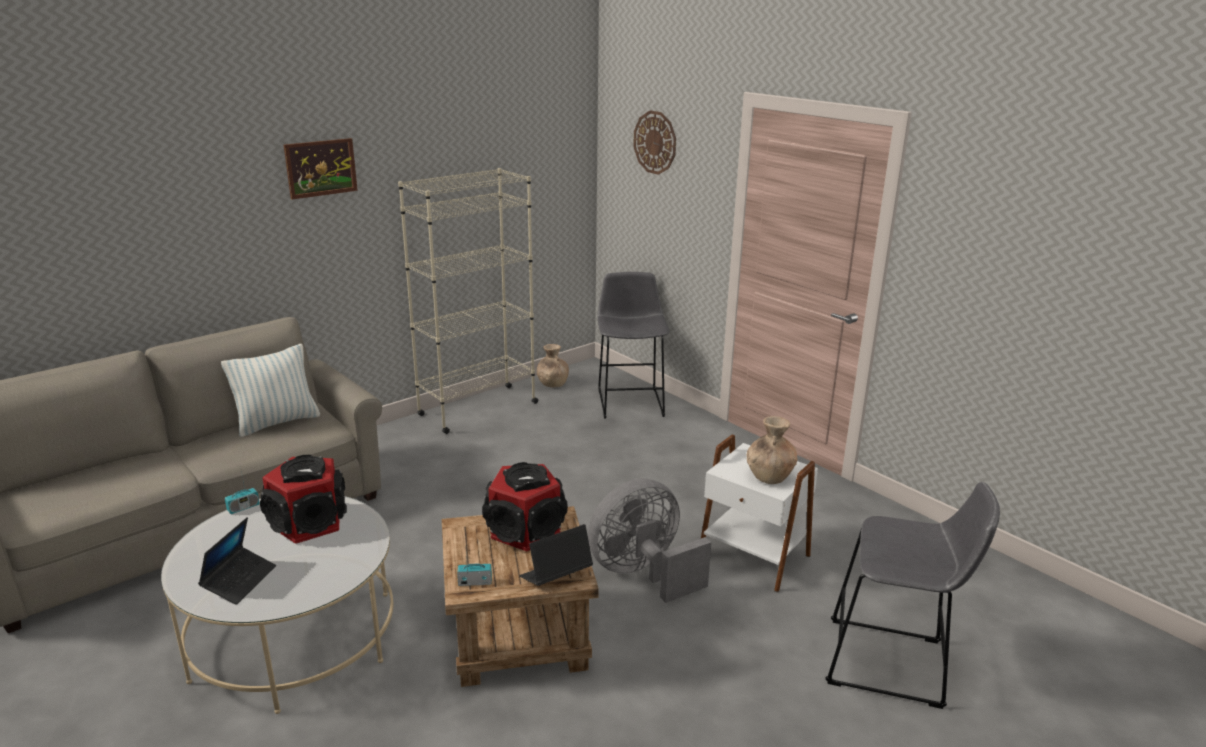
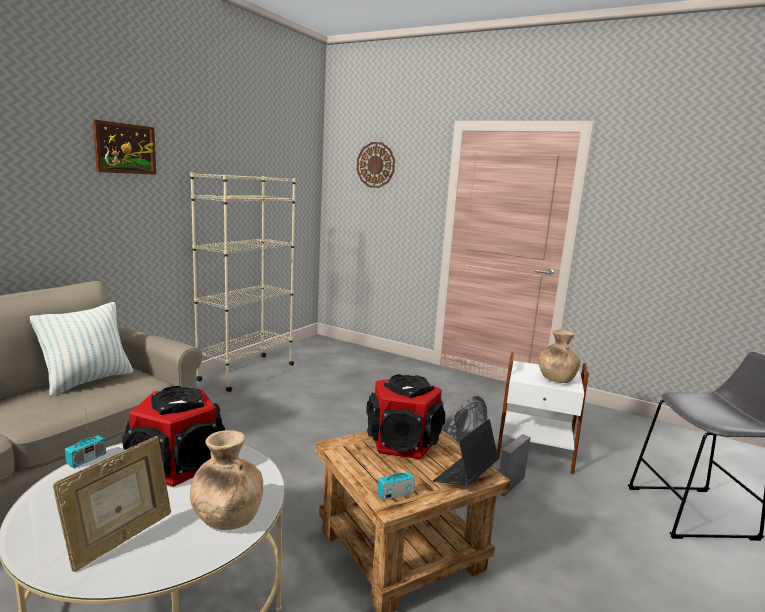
camera: 20 degrees left, 10 degrees down
(239, 581) = (121, 540): laptop -> picture frame
(552, 383) = (296, 352): brown vase -> brown vase (226, 516)
(630, 400) = (363, 358): grey stool -> none

